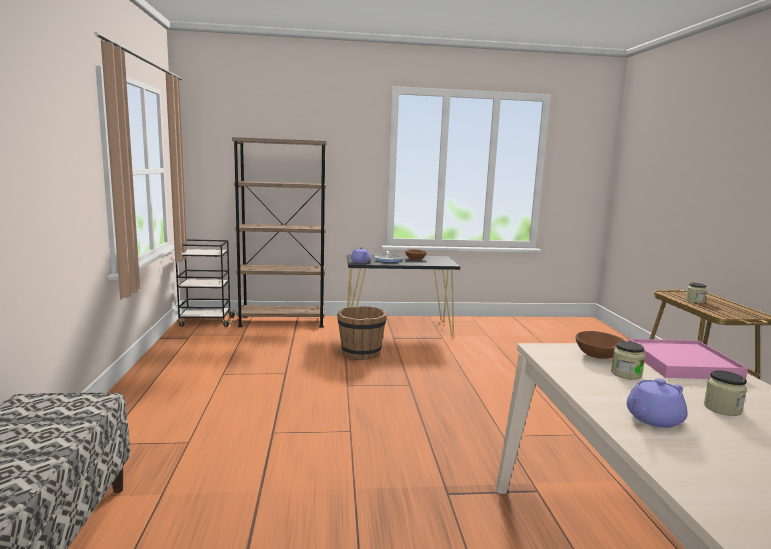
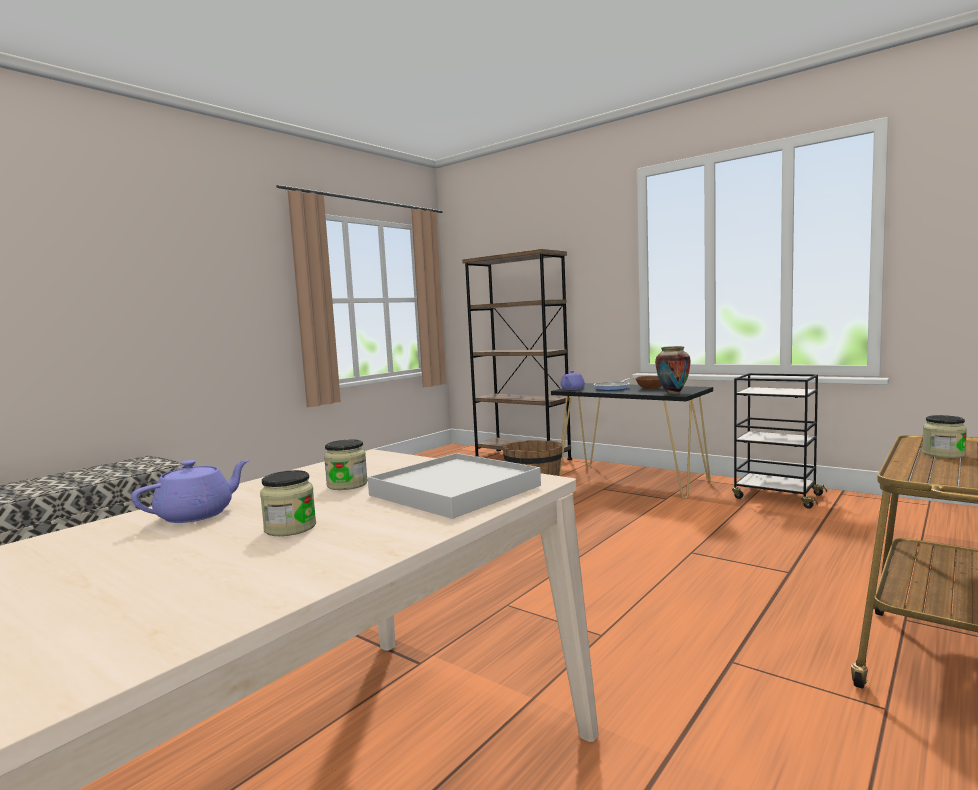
camera: 45 degrees right, 5 degrees down
(206, 321) = (459, 450): black cart -> black cart (775, 496)
(444, 263) = (672, 393): none -> vase
(598, 356) = (396, 468): brown bowl -> none
(653, 419) = (197, 514): purple teapot -> purple teapot turned 120 degrees clockwise
(681, 363) = (455, 490): pink tray -> white tray

